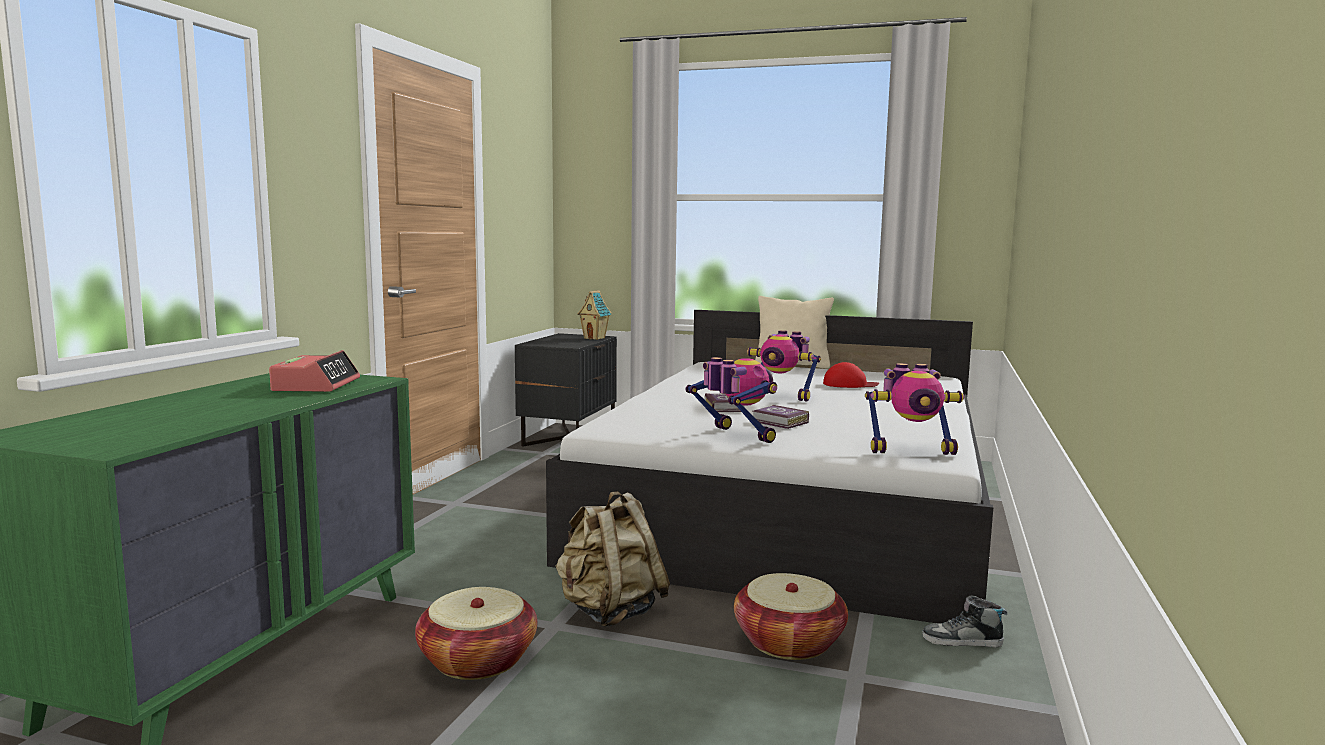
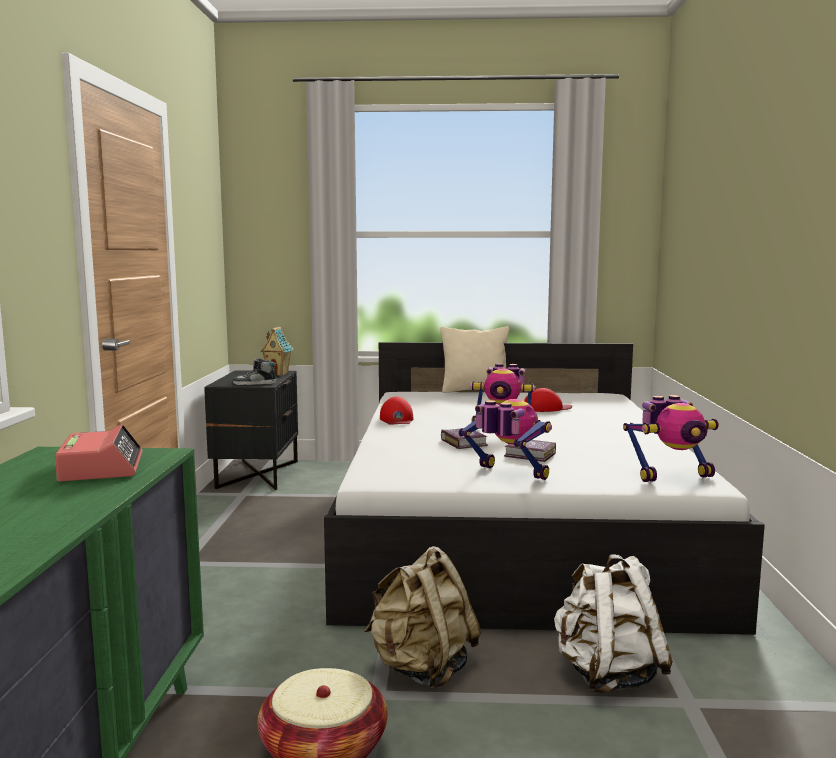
camera: 15 degrees left, 0 degrees up
(680, 384) = (397, 419): none -> red cap
(788, 642) = (607, 675): basket -> white backpack
(962, 641) = (748, 649): shoe -> shoe (254, 383)

